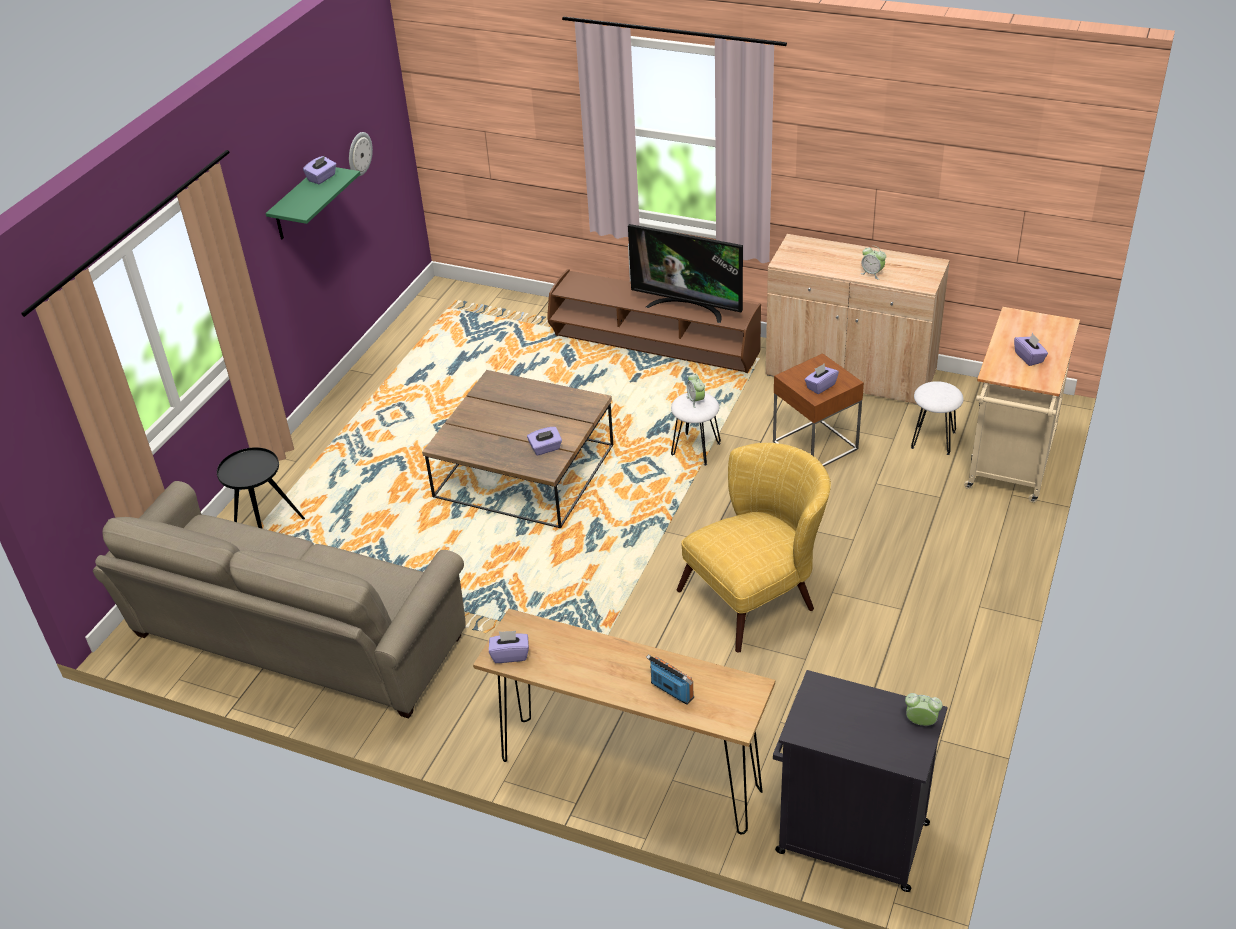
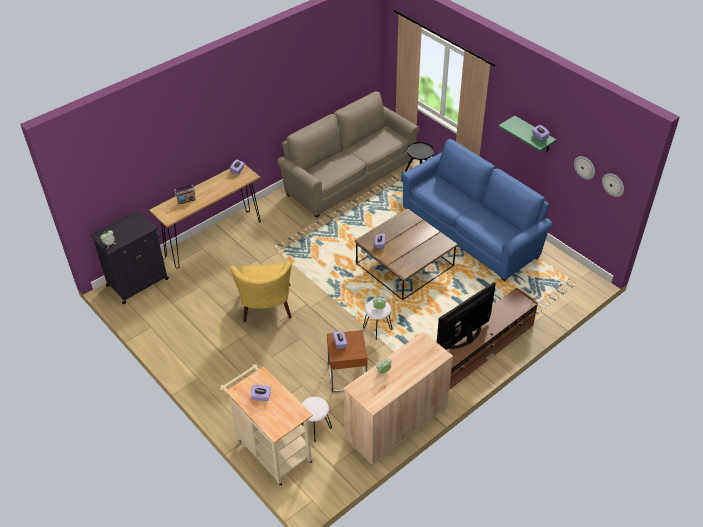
camera: 115 degrees right, 5 degrees up
(388, 128) = (613, 184): none -> wall clock
(389, 424) = (472, 231): none -> blue sofa

